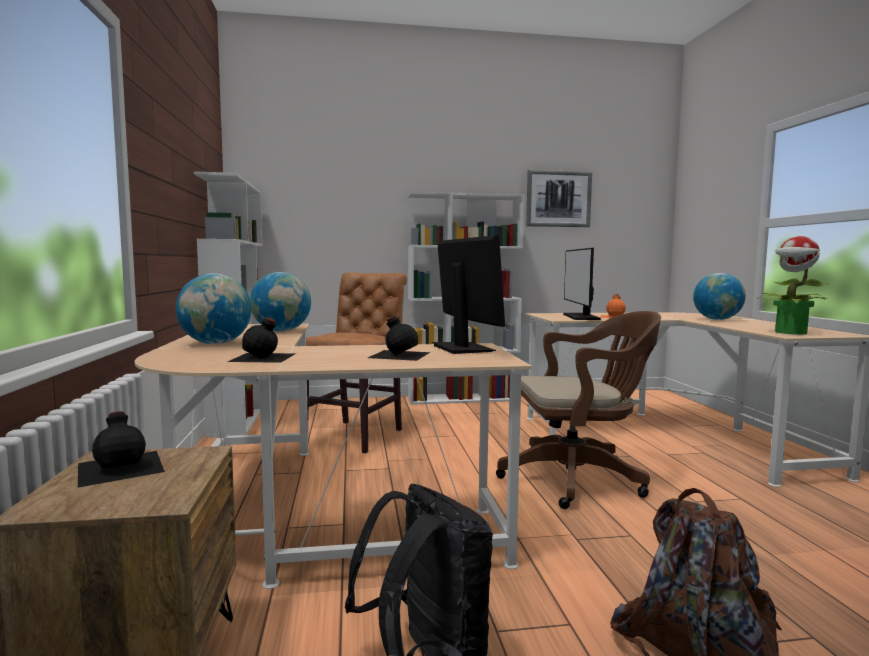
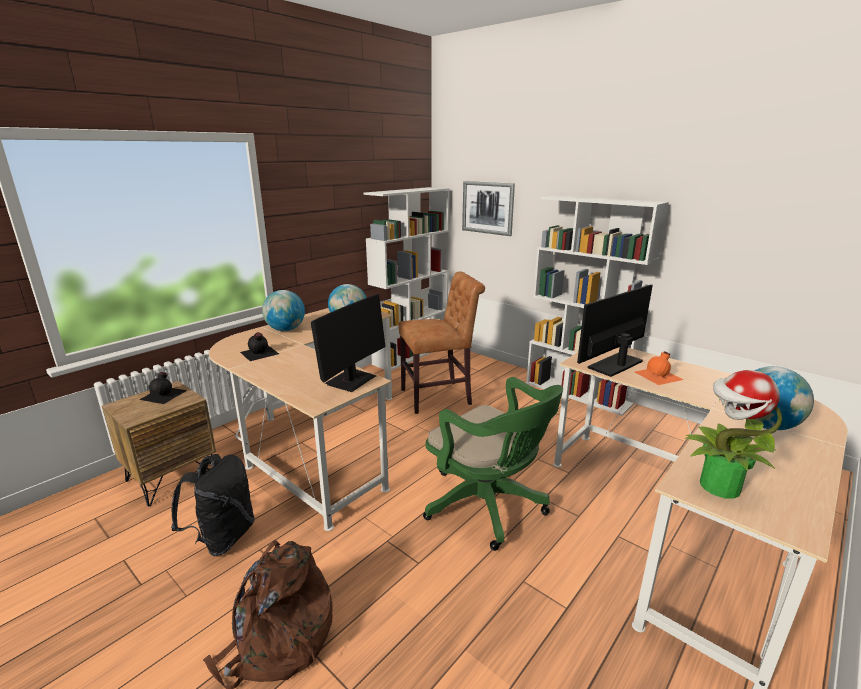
camera: 50 degrees right, 15 degrees up
(399, 354) = (305, 374): black bottle -> none
(558, 199) = (730, 204): picture -> picture (487, 208)
(578, 479) = (489, 507): brown office chair -> green office chair

